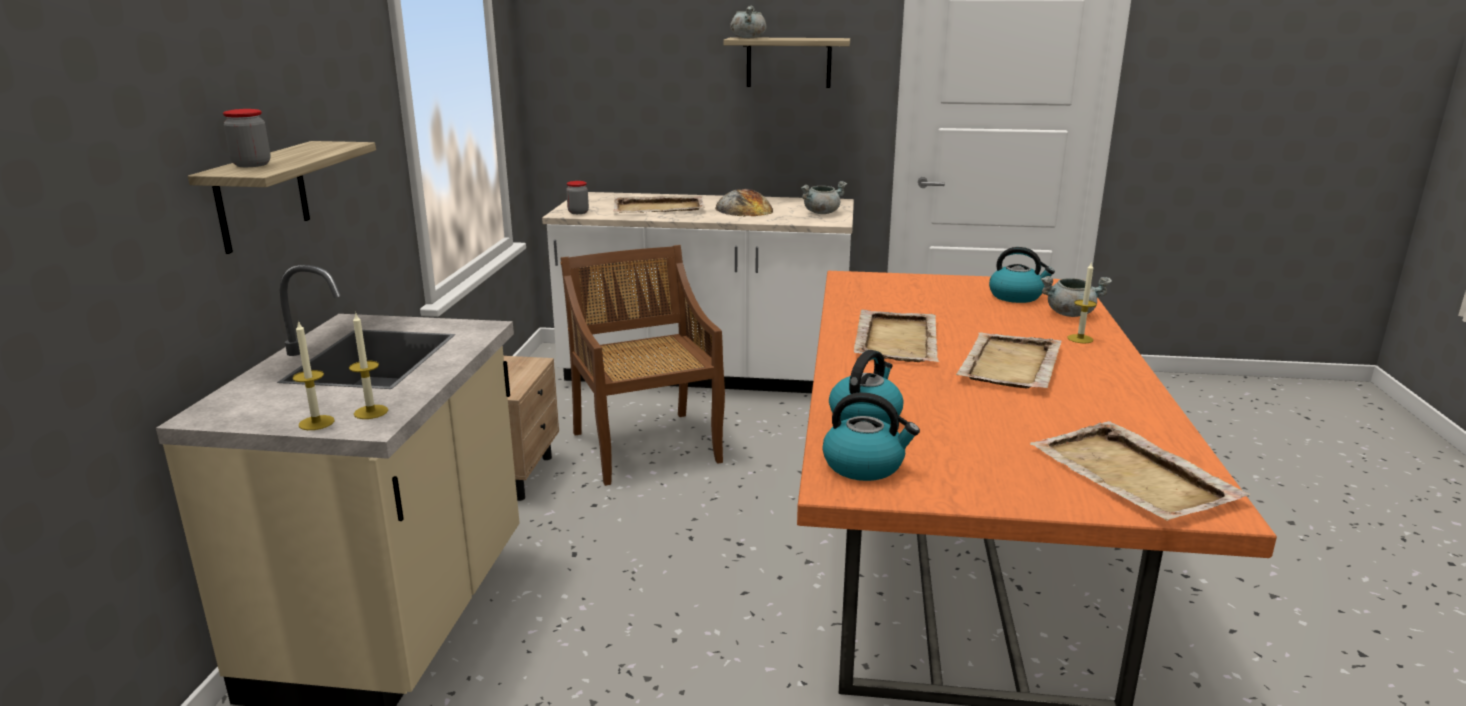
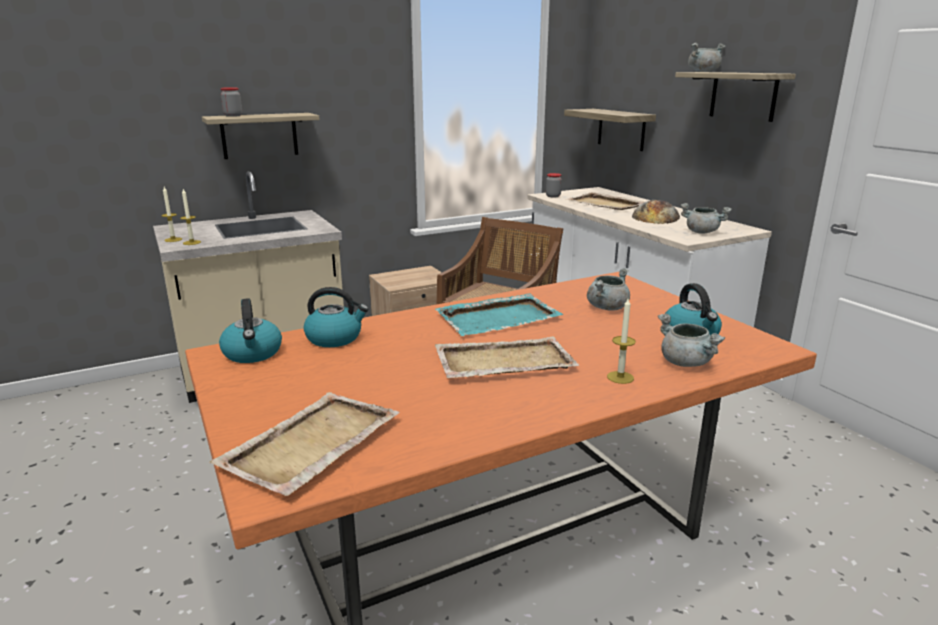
camera: 55 degrees right, 0 degrees up
(602, 112) = (621, 129): none -> shelf
(896, 339) = (499, 318): beige tray -> turquoise tray
(920, 299) = (607, 307): none -> grey cooking pot

